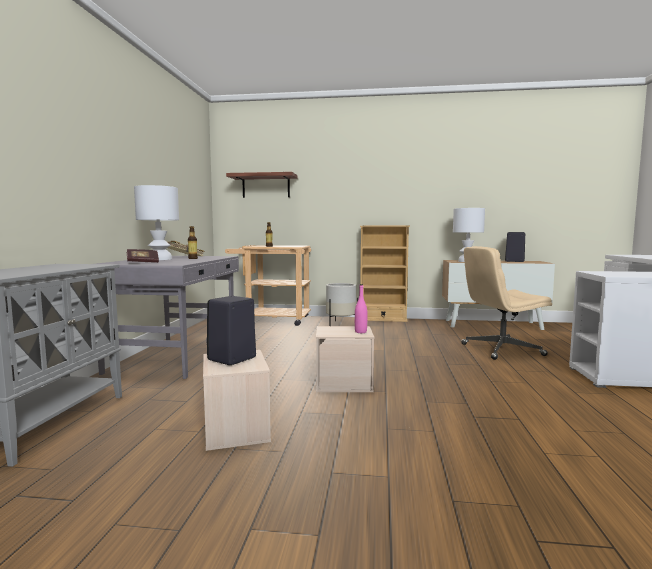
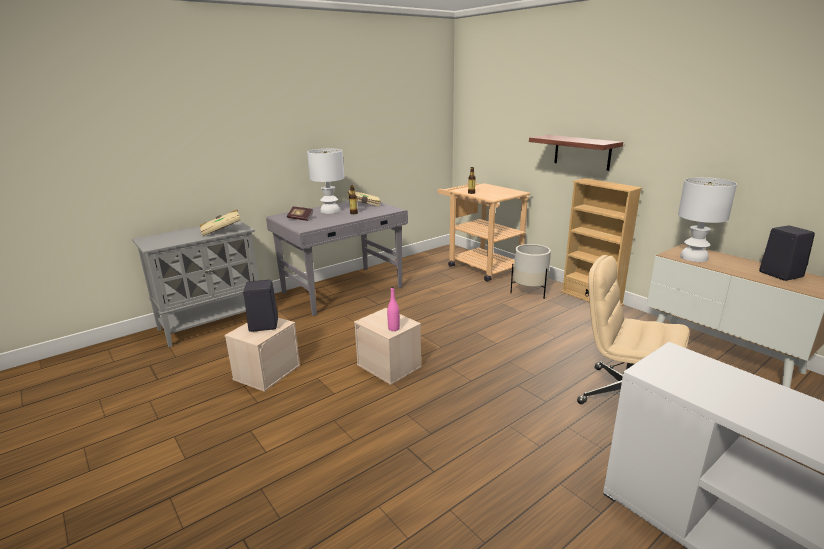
camera: 45 degrees right, 15 degrees up
(72, 266) = (221, 231): none -> beige book
(266, 186) = (496, 118): shelf -> shelf (582, 152)

